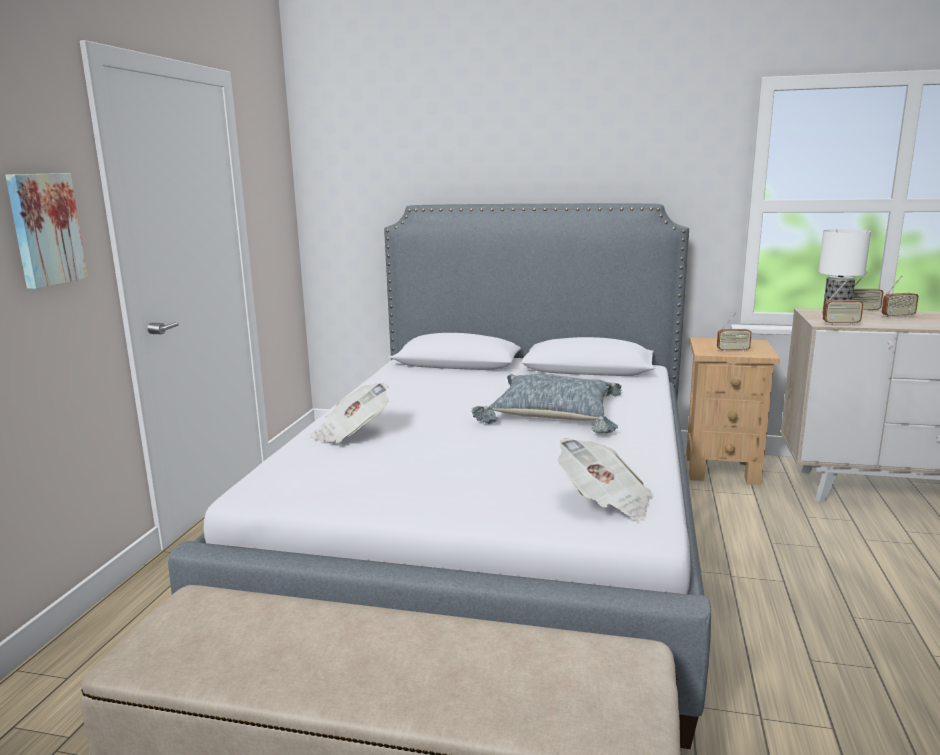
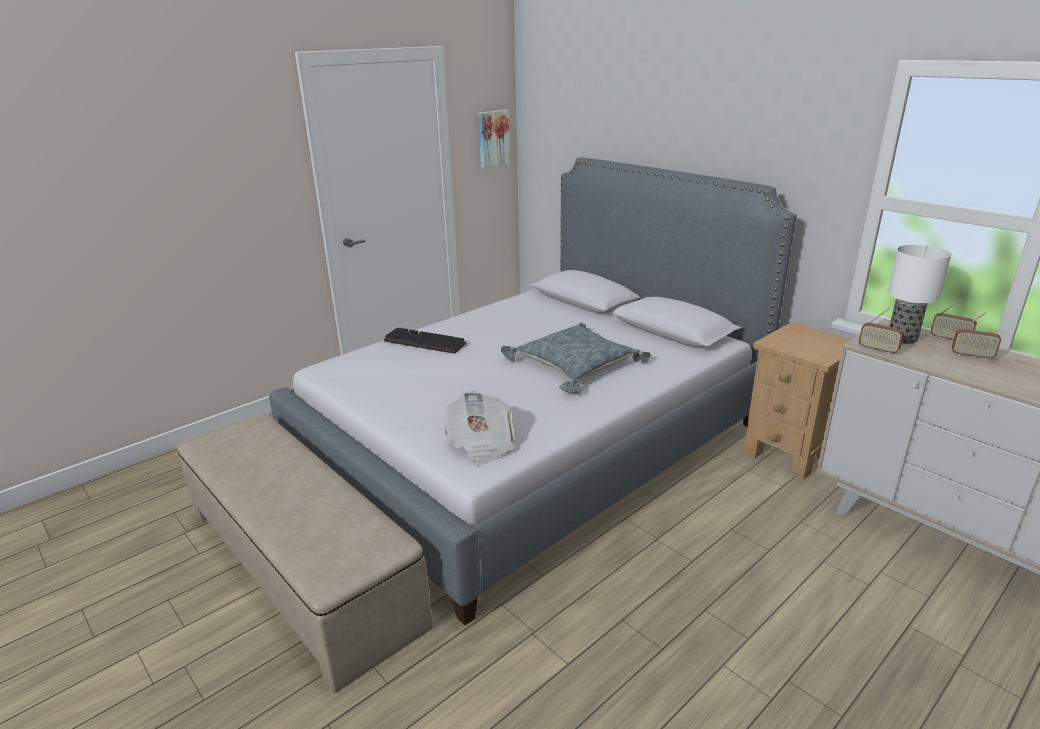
camera: 35 degrees right, 10 degrees up
(44, 229) = (259, 180): picture -> picture (492, 138)
(351, 433) = (422, 343): newspaper -> keyboard
(732, 351) = (799, 347): radio -> none

